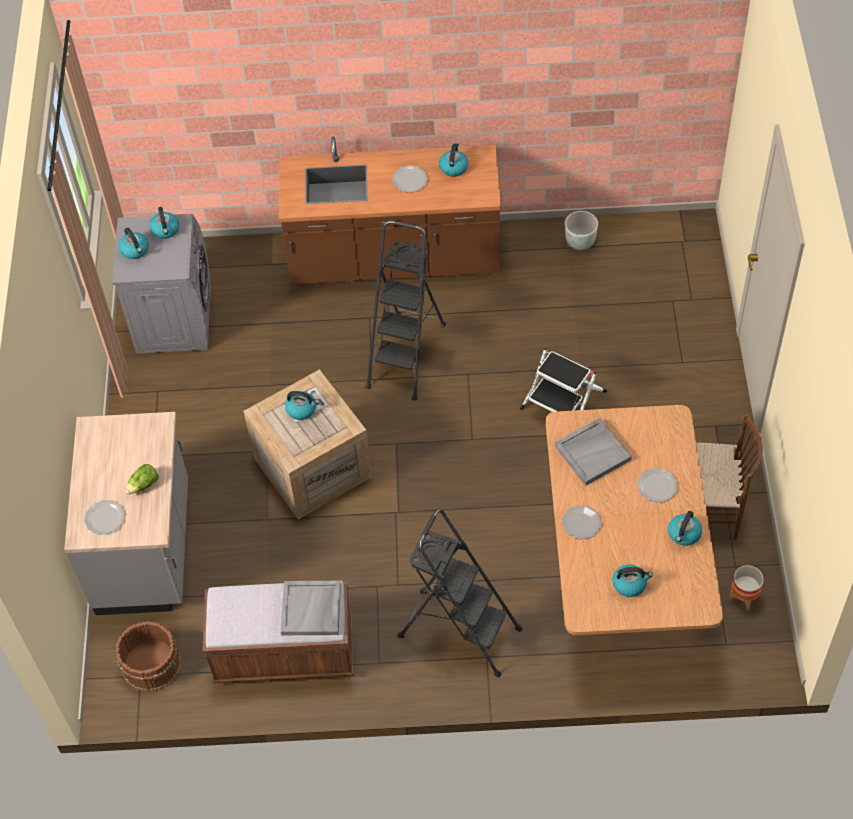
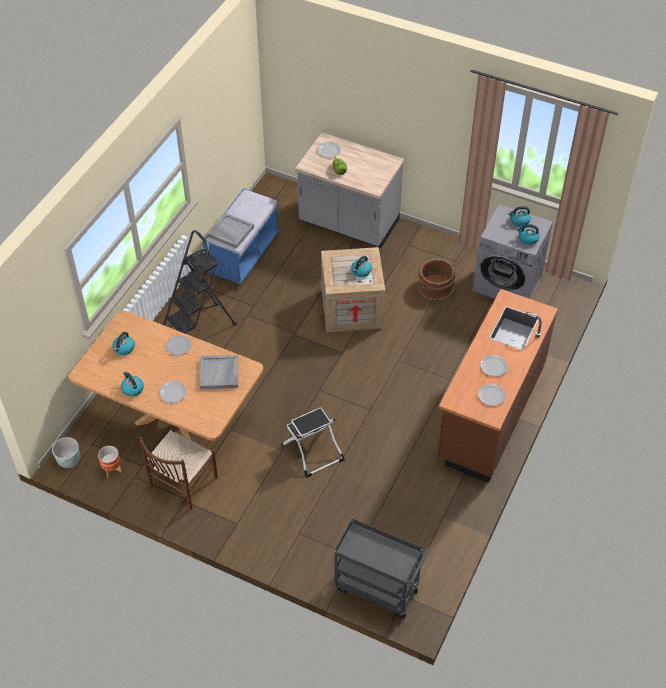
camera: 115 degrees right, 5 degrees down
(151, 663) = (278, 204): brown bucket -> brown bucket (436, 287)
(284, 653) = (243, 254): brown bench -> blue bench
(406, 353) = (407, 385): step ladder -> none
(453, 167) = (491, 395): kettle -> plate
(580, 242) = (443, 528): grey planter -> grey planter (69, 461)
(696, 263) = (379, 592): none -> grey cart

